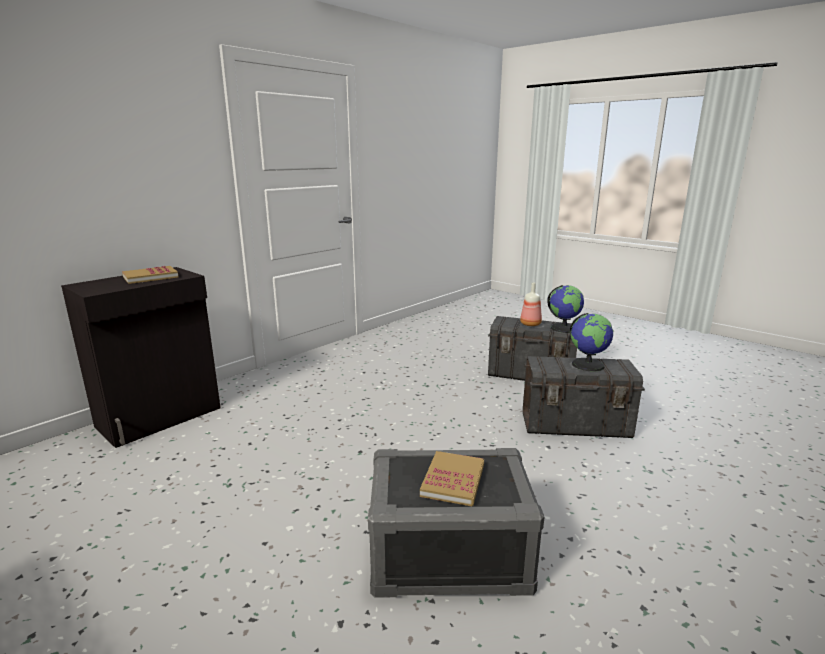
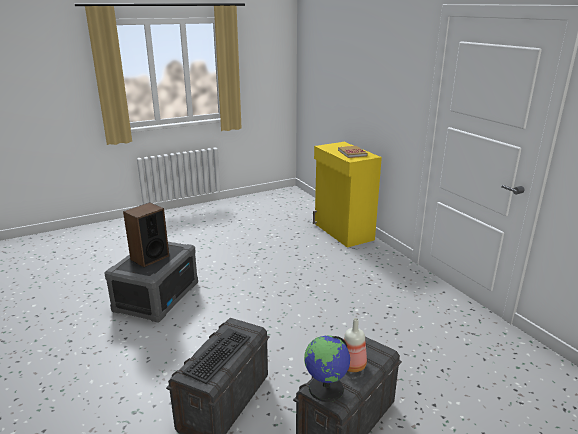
camera: 110 degrees right, 5 degrees up
(161, 417) = (343, 232): black cabinet -> yellow cabinet
(453, 480) = (149, 257): book -> speaker
(588, 364) = (218, 355): globe -> keyboard

